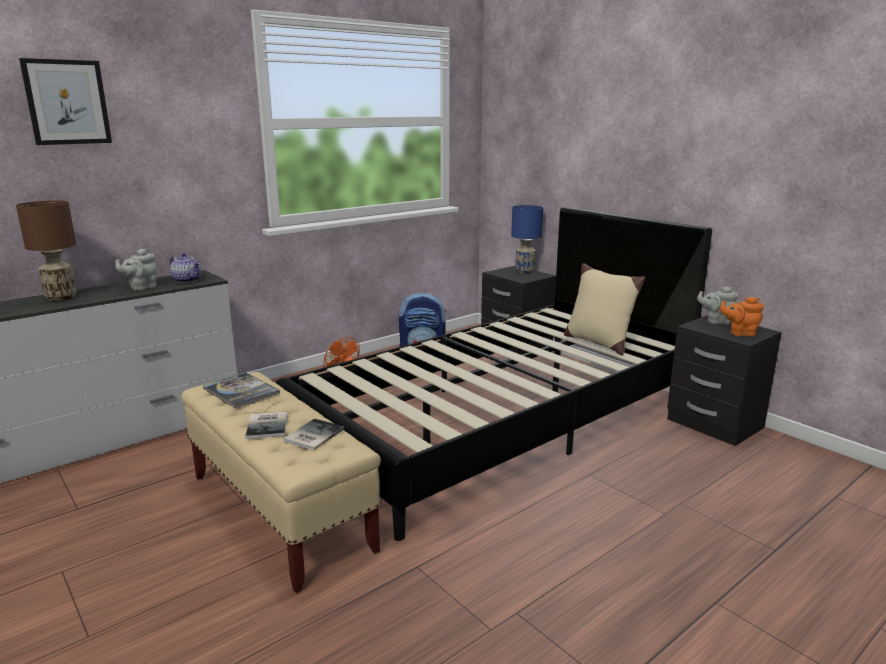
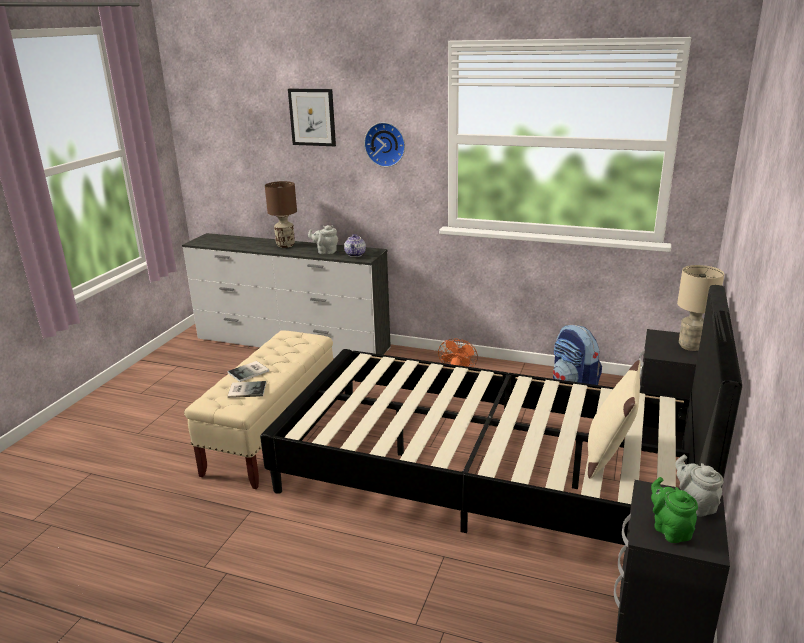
camera: 60 degrees right, 5 degrees up
(185, 135) = (385, 144): none -> wall clock
(241, 391) = (289, 345): book -> none
(524, 271) = (690, 346): blue table lamp -> beige table lamp
(740, 333) = (670, 530): orange teapot -> green teapot

